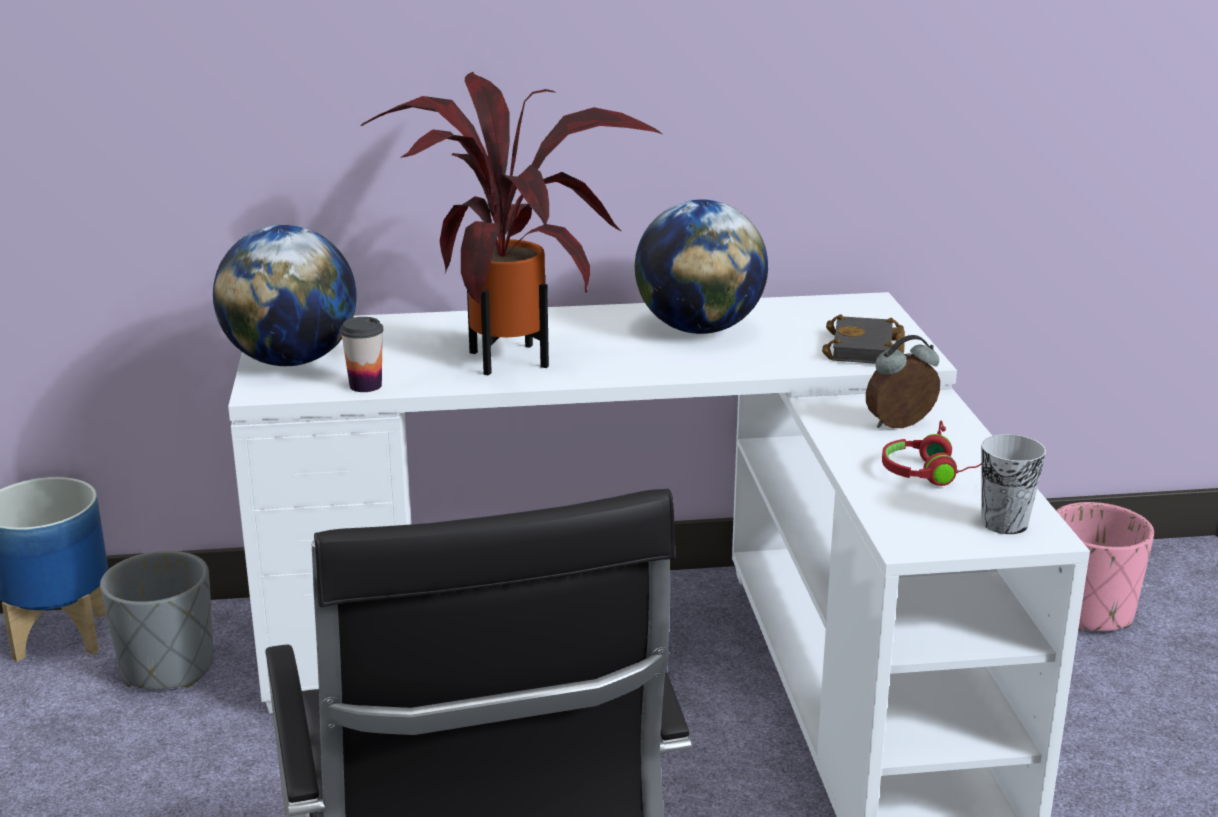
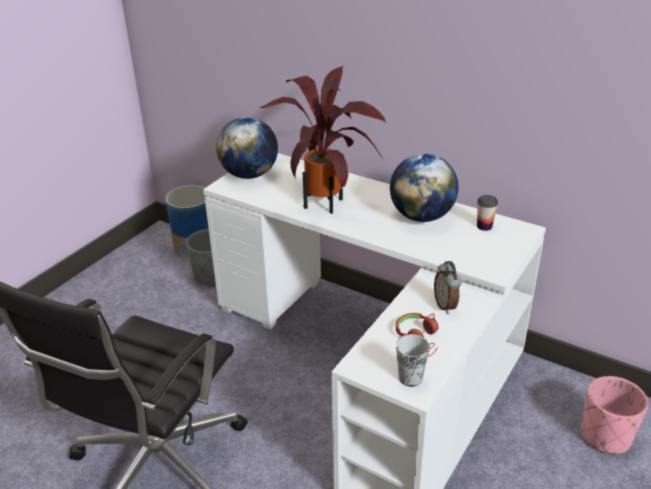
camera: 40 degrees right, 10 degrees up
(365, 386) = (256, 197): cup -> cup (484, 226)
(866, 350) = (479, 258): black book -> none
(901, 426) = (446, 305): alarm clock -> alarm clock turned 120 degrees counterclockwise

